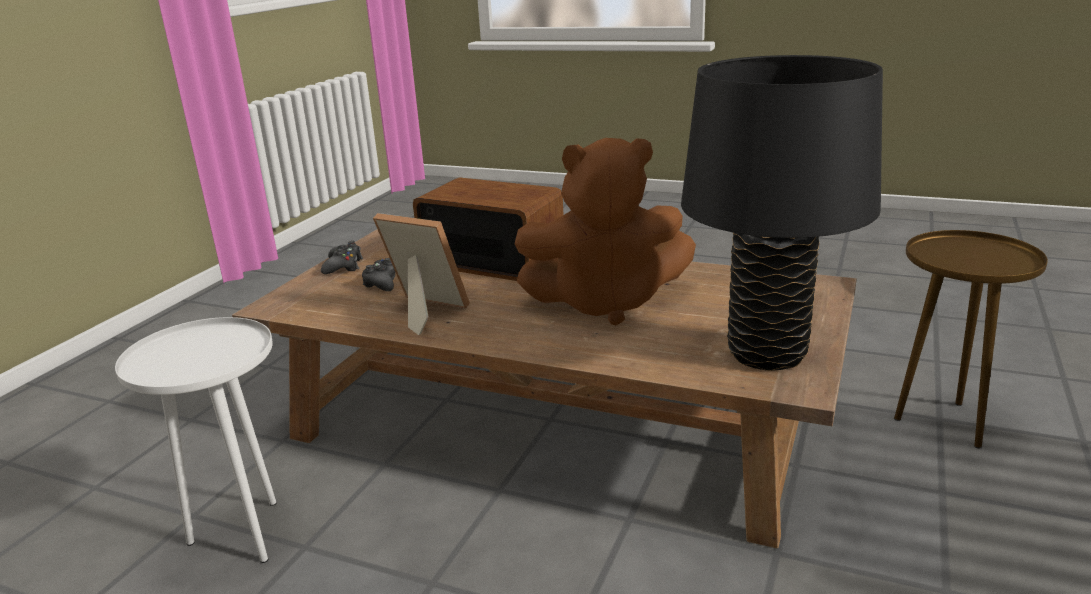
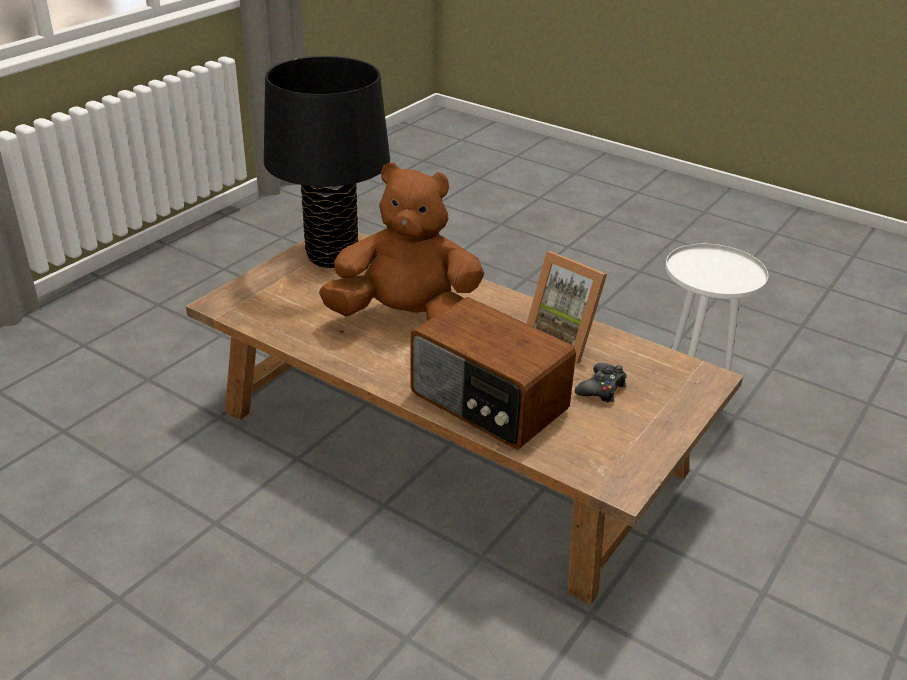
camera: 170 degrees left, 10 degrees up
(343, 266) = (656, 429): black game controller -> none
(944, 422) = (150, 375): brown side table -> none

